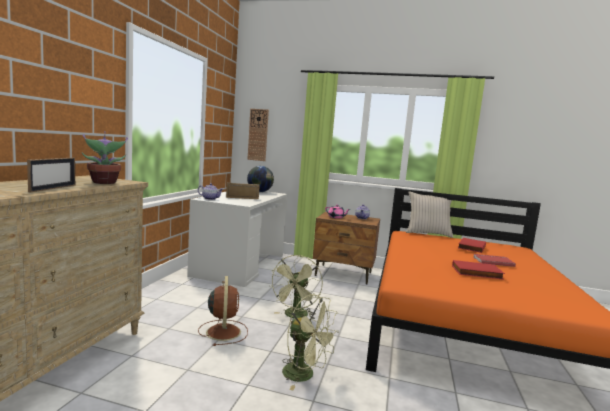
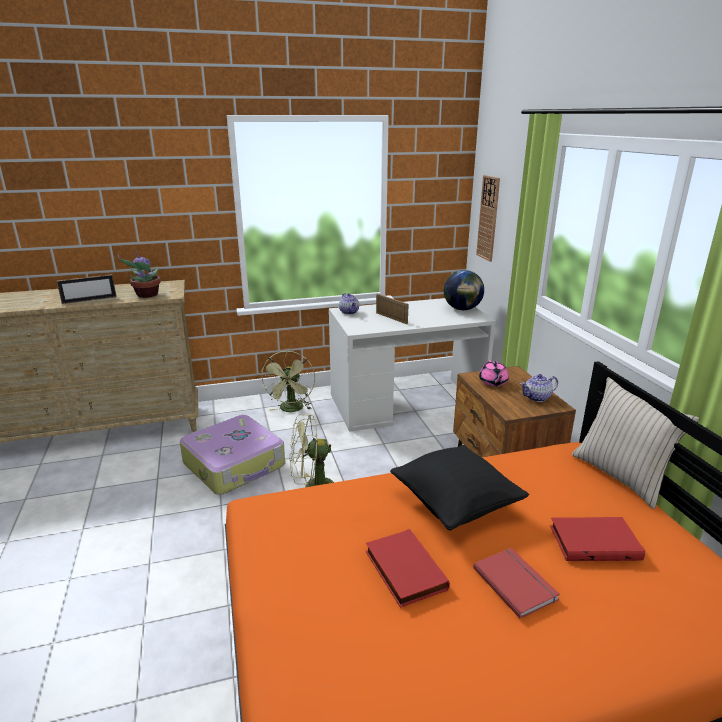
camera: 60 degrees right, 15 degrees up
(223, 331) = (235, 465): brown fan -> suitcase
(305, 375) = (190, 542): green fan -> green fan (291, 410)
(430, 254) = (455, 505): none -> black pillow

